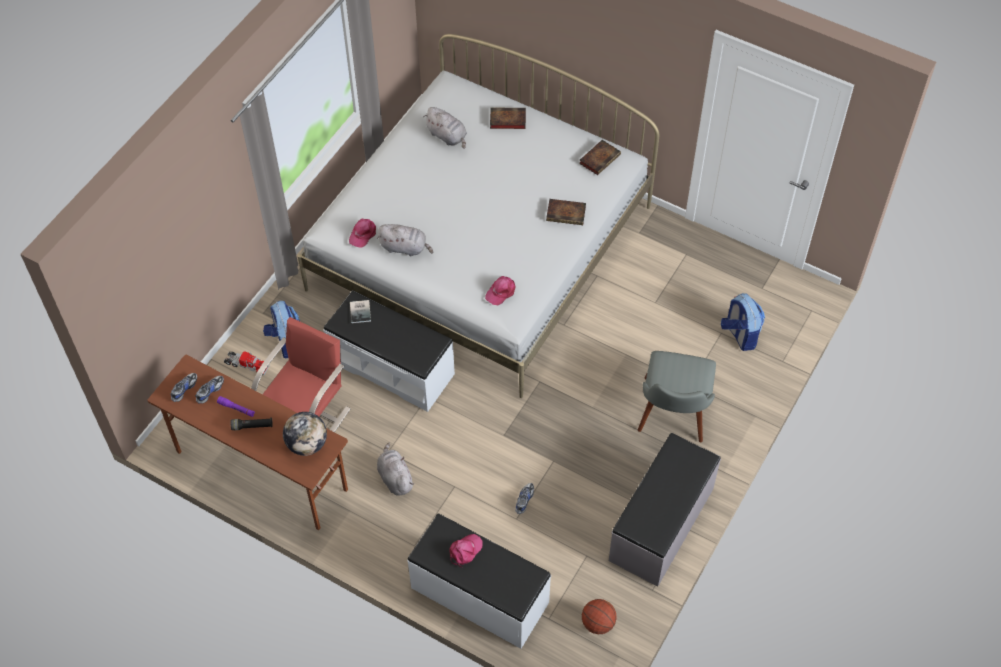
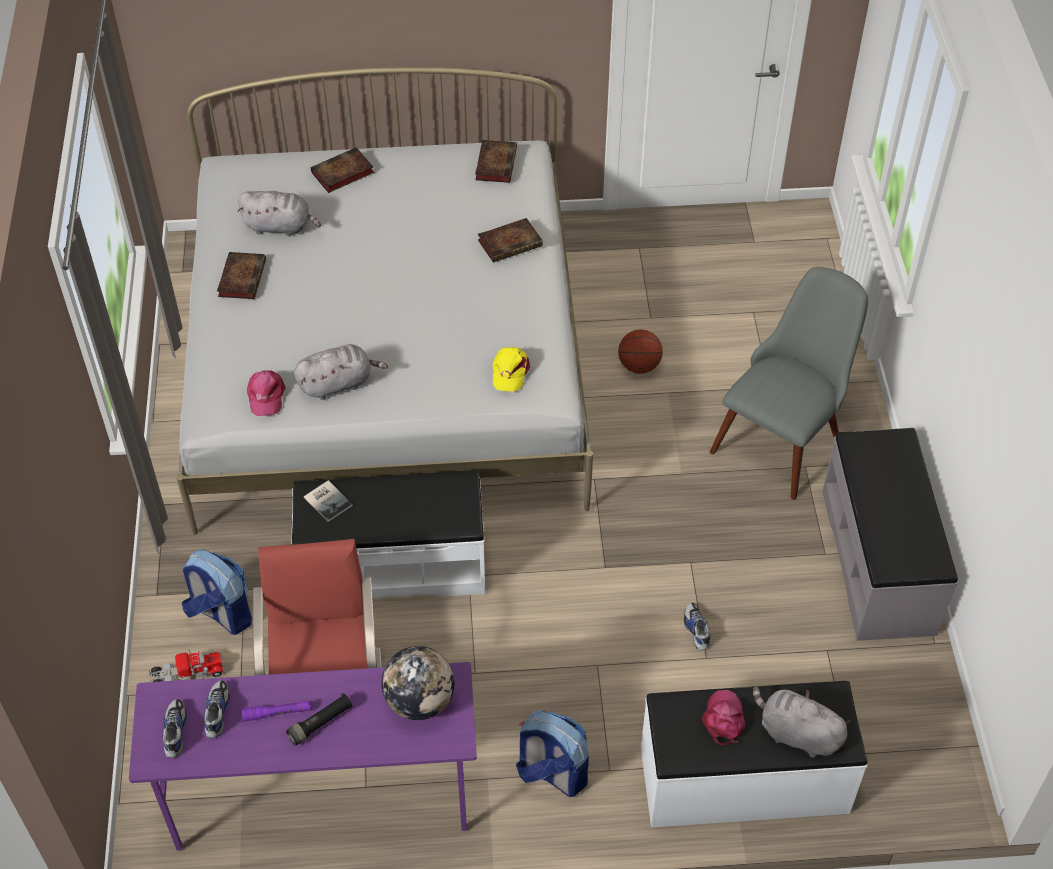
camera: 35 degrees left, 5 degrees down
(261, 471) = (321, 802): brown desk -> purple desk
(395, 477) = (511, 700): grey plush toy -> grey plush toy (796, 733)
(404, 157) = (242, 277): none -> book
(501, 292) = (510, 371): pink cap -> yellow cap
(598, 623) = (910, 722): basketball -> basketball (639, 366)
(673, 419) = (784, 435): grey chair -> grey chair turned 120 degrees counterclockwise
(740, 335) = (775, 303): backpack -> backpack (551, 773)

